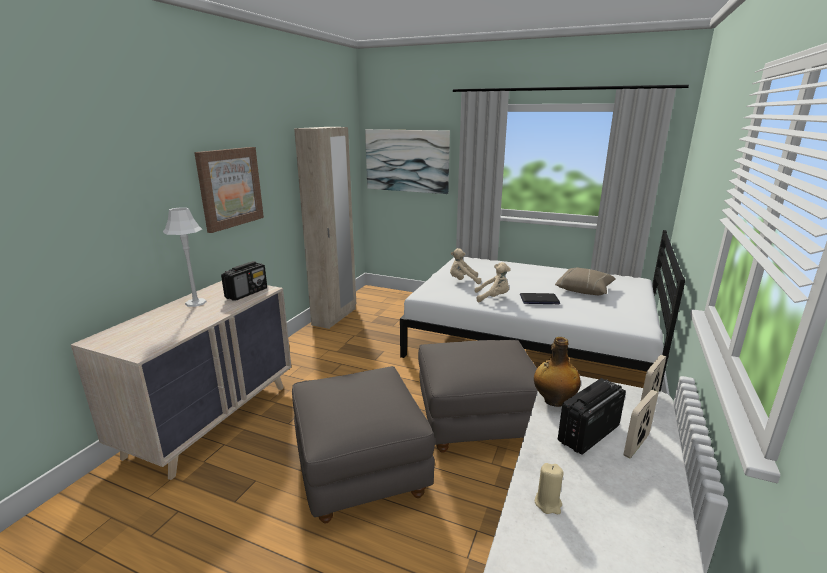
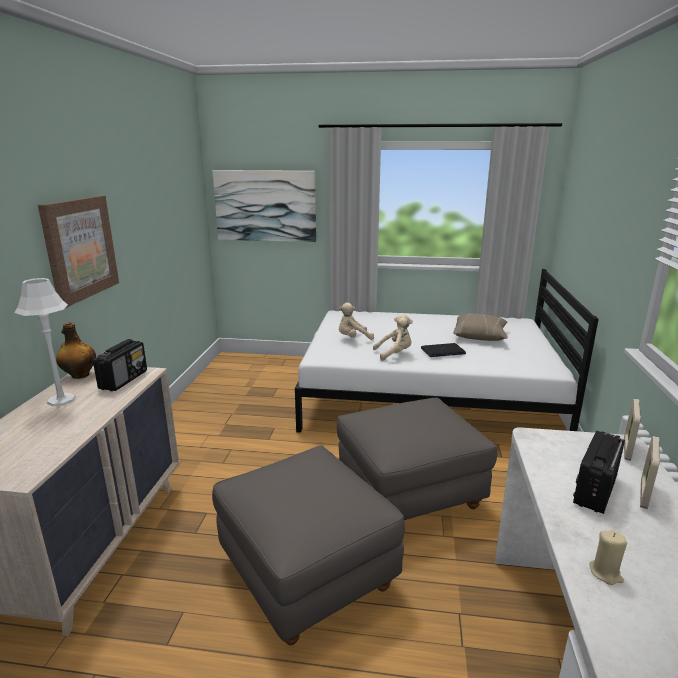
camera: 15 degrees left, 0 degrees up
(335, 317) = (199, 394): beige wardrobe -> none
(553, 401) = (542, 461): bottle -> bottle (79, 375)

